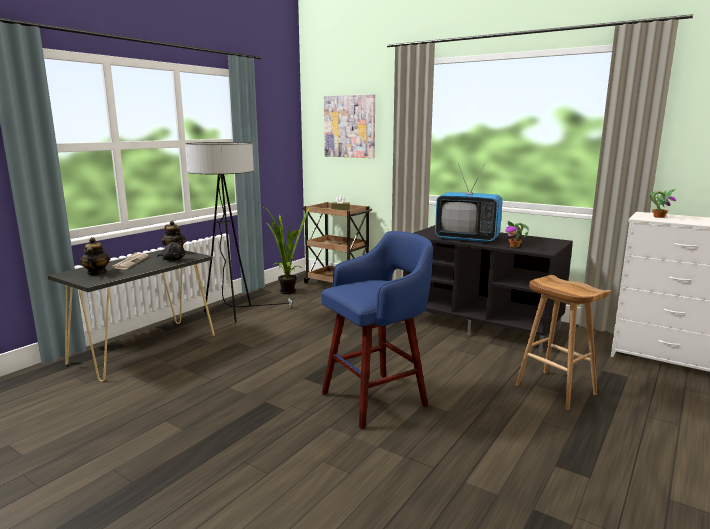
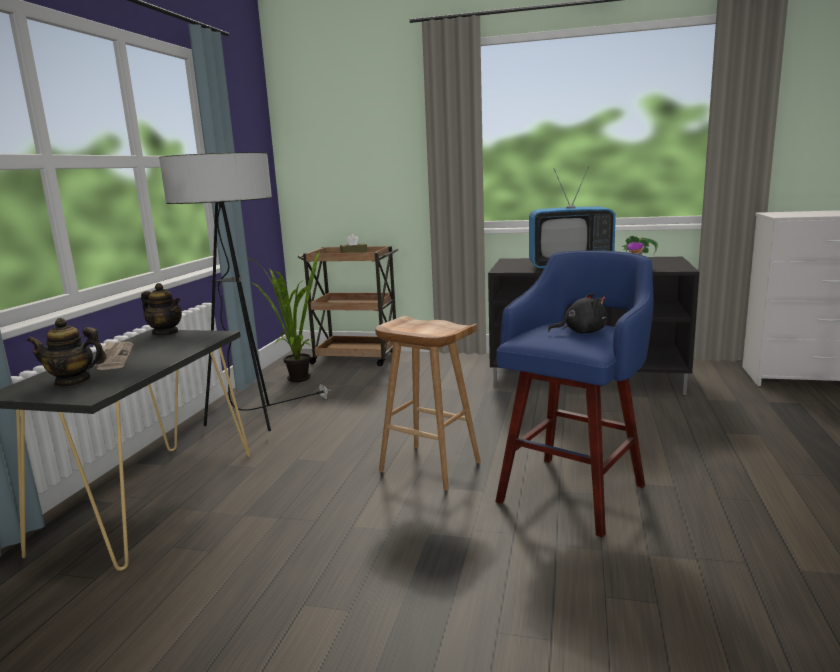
camera: 20 degrees left, 0 degrees up
(96, 273) = (72, 381): teapot -> teapot turned 60 degrees counterclockwise
(173, 260) = (184, 344): black plush toy -> black plush toy (581, 332)
(349, 126) = (353, 137): picture -> none
(554, 389) = (750, 433): brown stool -> brown stool (428, 466)
(658, 216) = (794, 213): potted plant -> none

